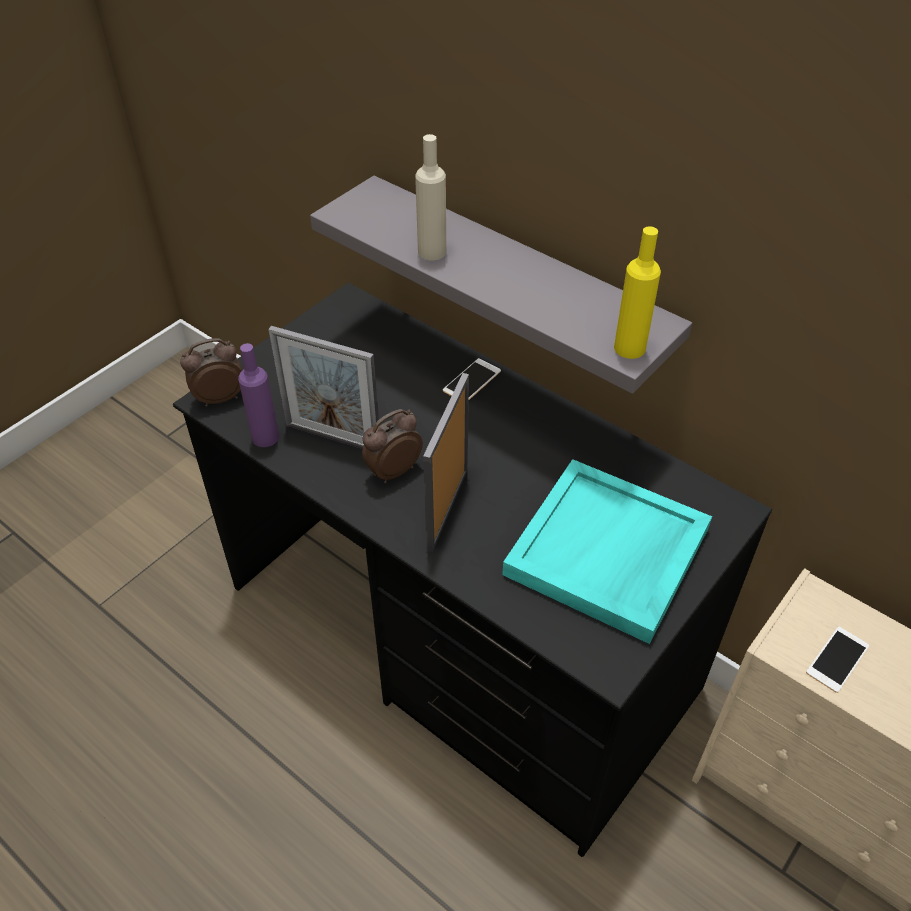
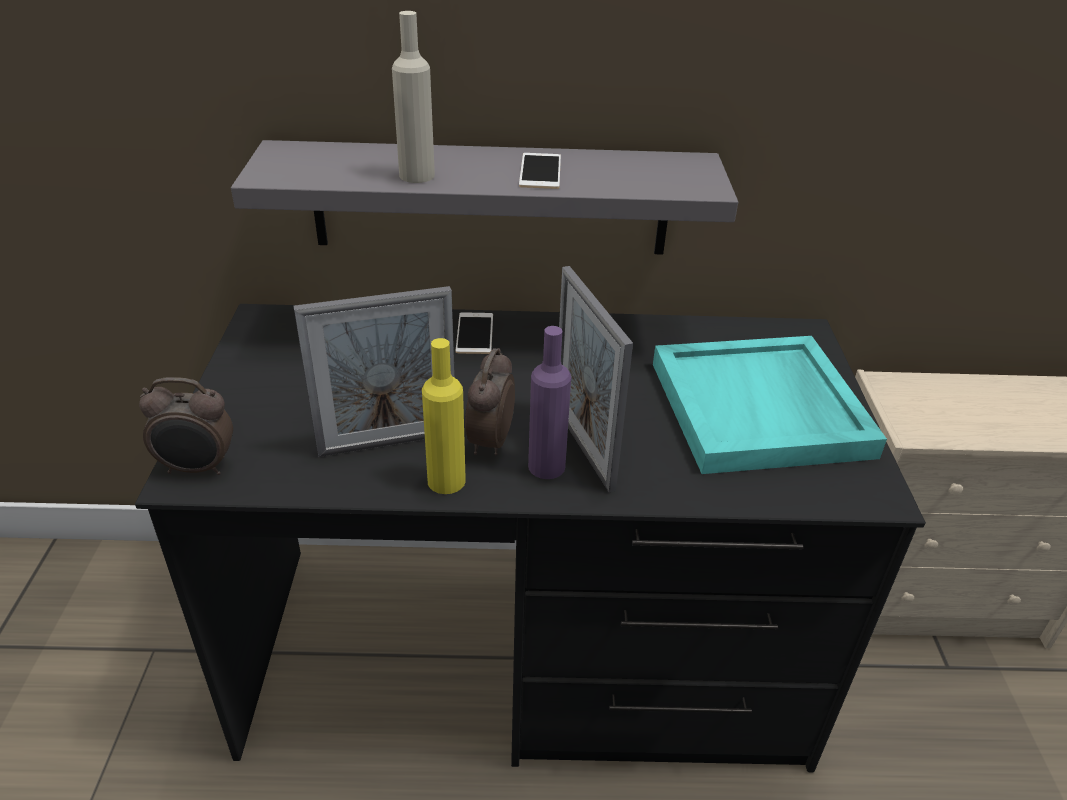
camera: 40 degrees left, 10 degrees down
(219, 397) = (198, 468): alarm clock -> alarm clock turned 120 degrees counterclockwise
(265, 437) = (305, 479): purple bottle -> purple bottle (546, 466)
(629, 348) = (701, 183): yellow bottle -> yellow bottle (446, 481)
(837, 659) = (953, 418): phone -> phone (540, 171)

